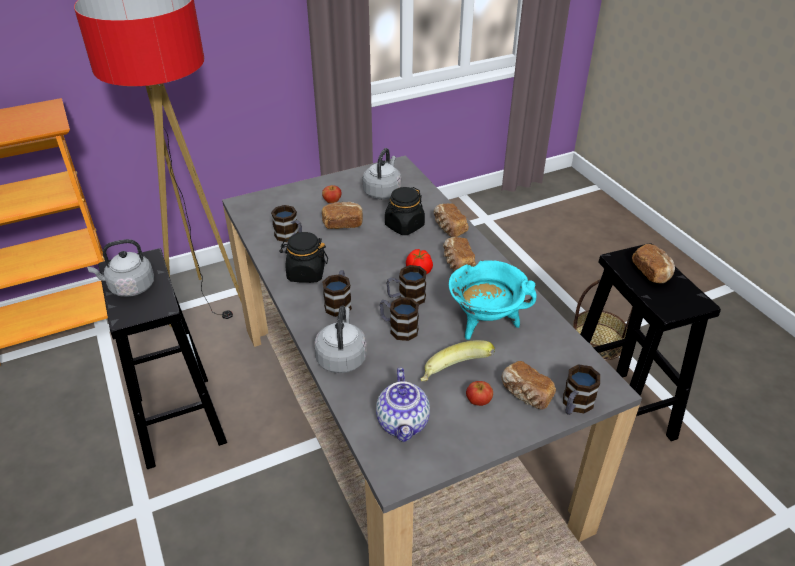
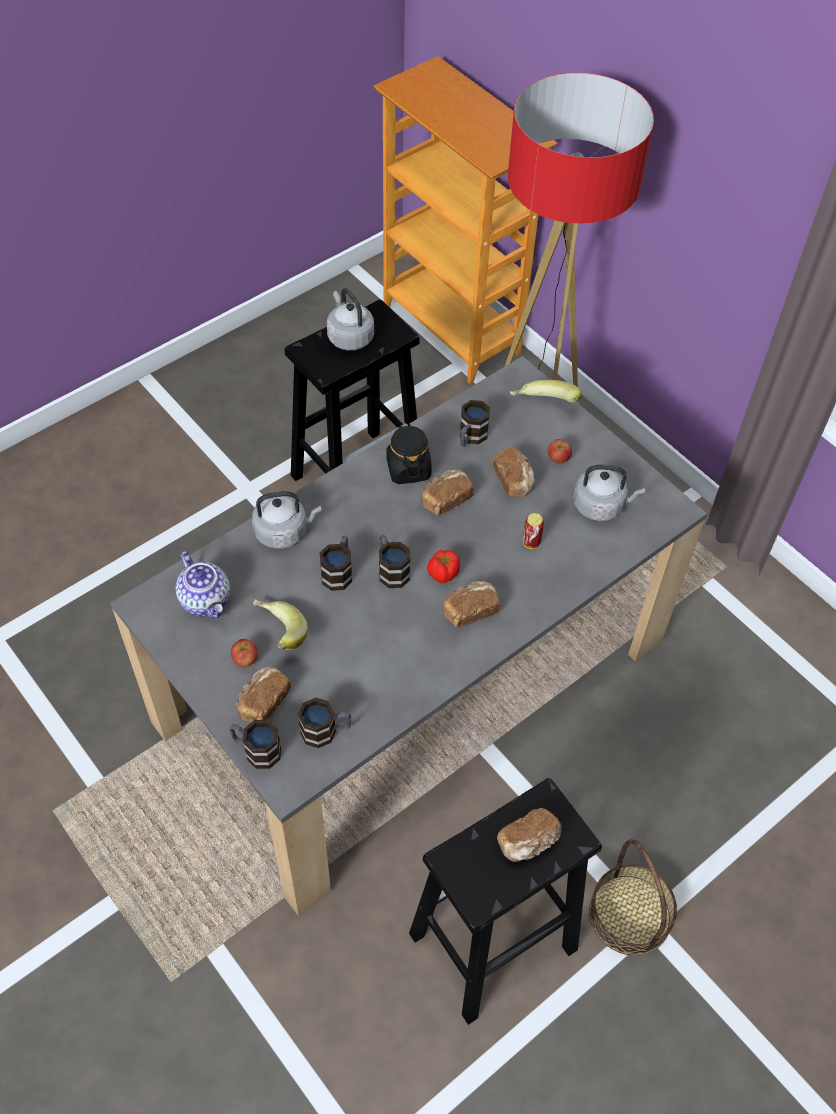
camera: 75 degrees right, 15 degrees up
(279, 199) = (543, 406): none -> banana
(339, 303) = (366, 510): mug -> mug (326, 731)
(403, 423) = (206, 600): teapot -> teapot turned 105 degrees counterclockwise
(404, 226) = (531, 543): black jar -> can
(448, 228) = (542, 591): bread -> bread (445, 499)
(485, 323) = (367, 653): turquoise cooking pot -> none

